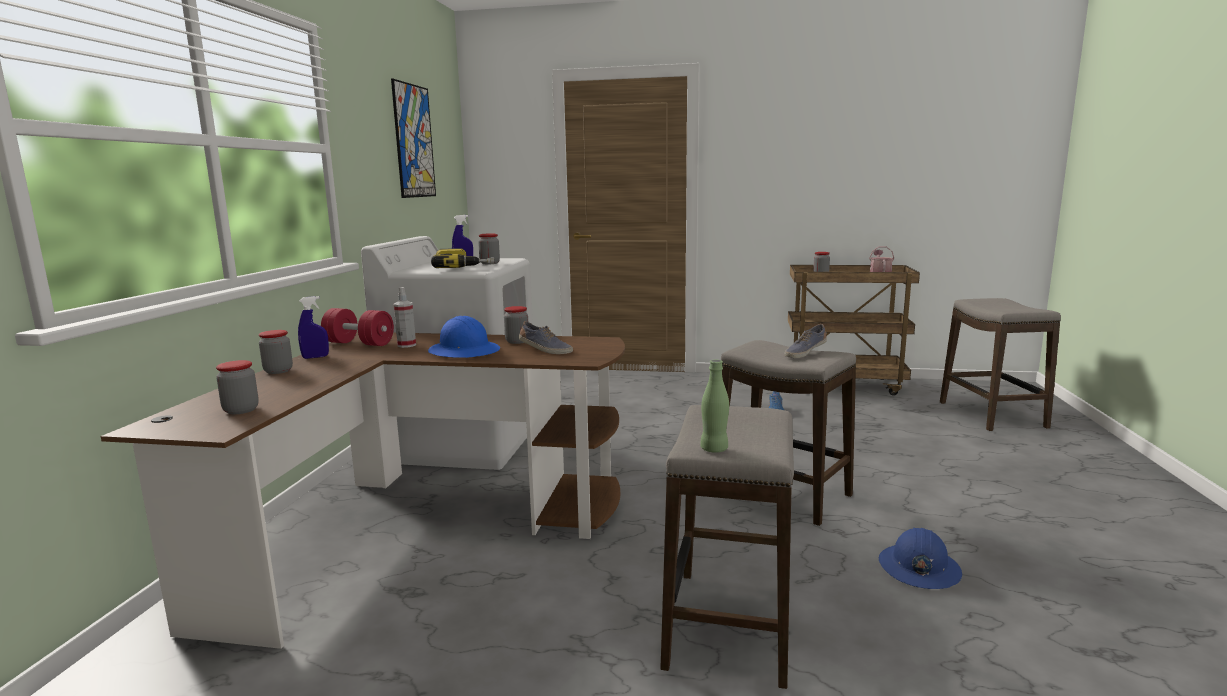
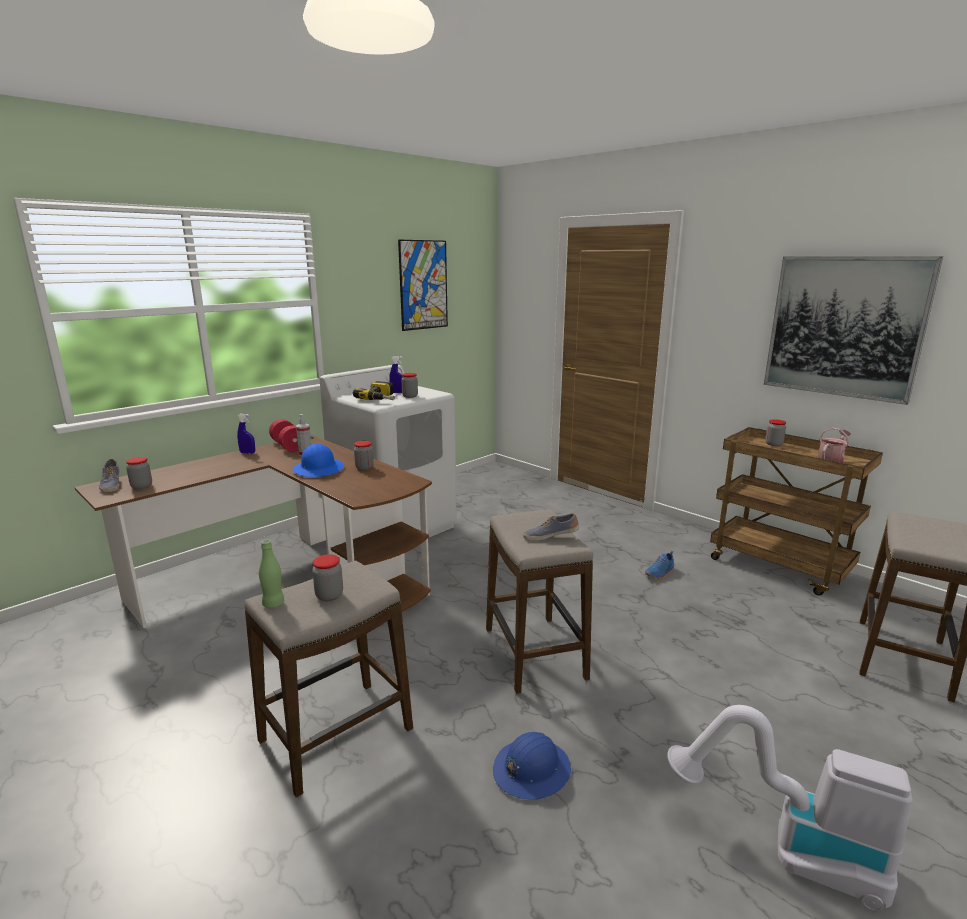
camera: 35 degrees right, 5 degrees up
(278, 371) = (212, 460): jar -> jar (329, 595)
(545, 350) = (359, 481): shoe -> shoe (111, 484)
(860, 163) = (844, 327): none -> picture
(1115, 536) = (788, 850): none -> vacuum cleaner

